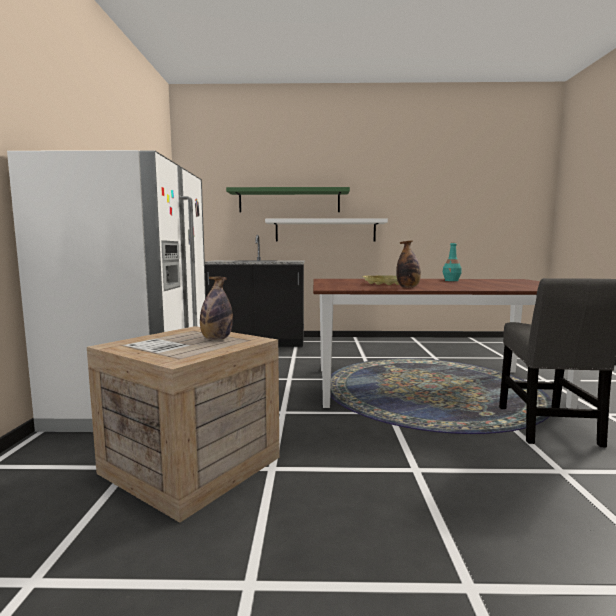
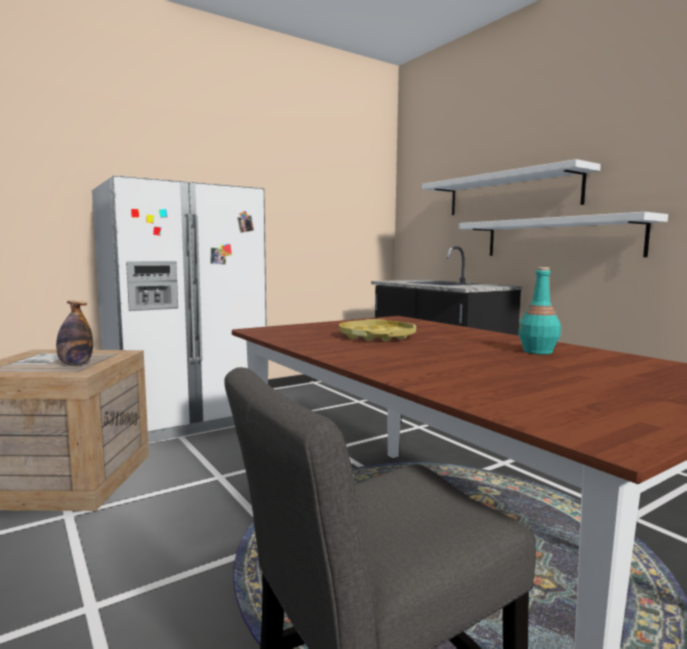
camera: 55 degrees right, 0 degrees up
(289, 201) = (510, 193): green shelf -> white shelf
(408, 287) = (331, 346): bottle -> none

